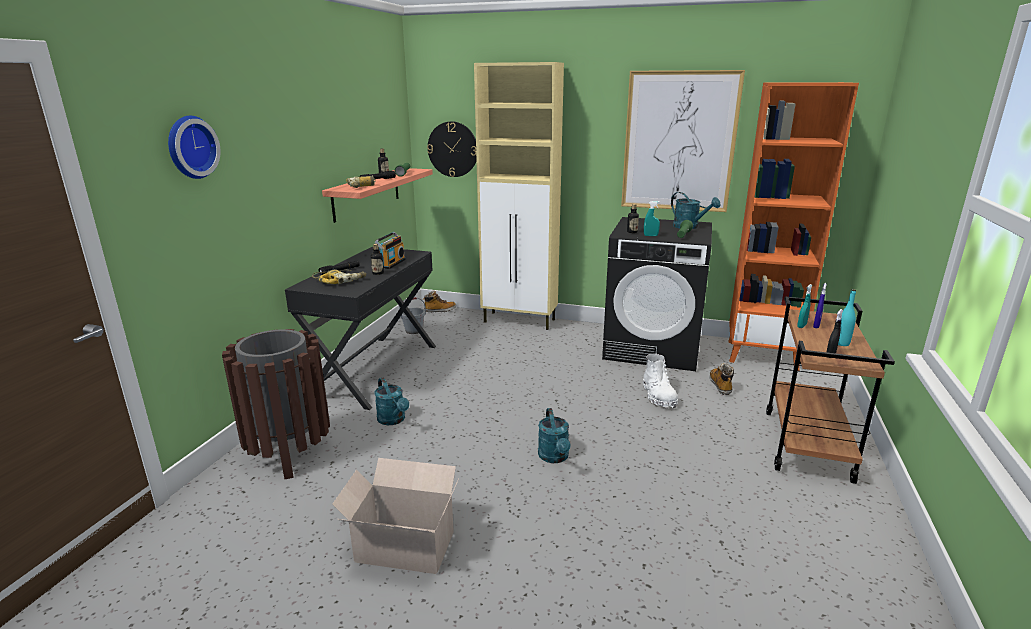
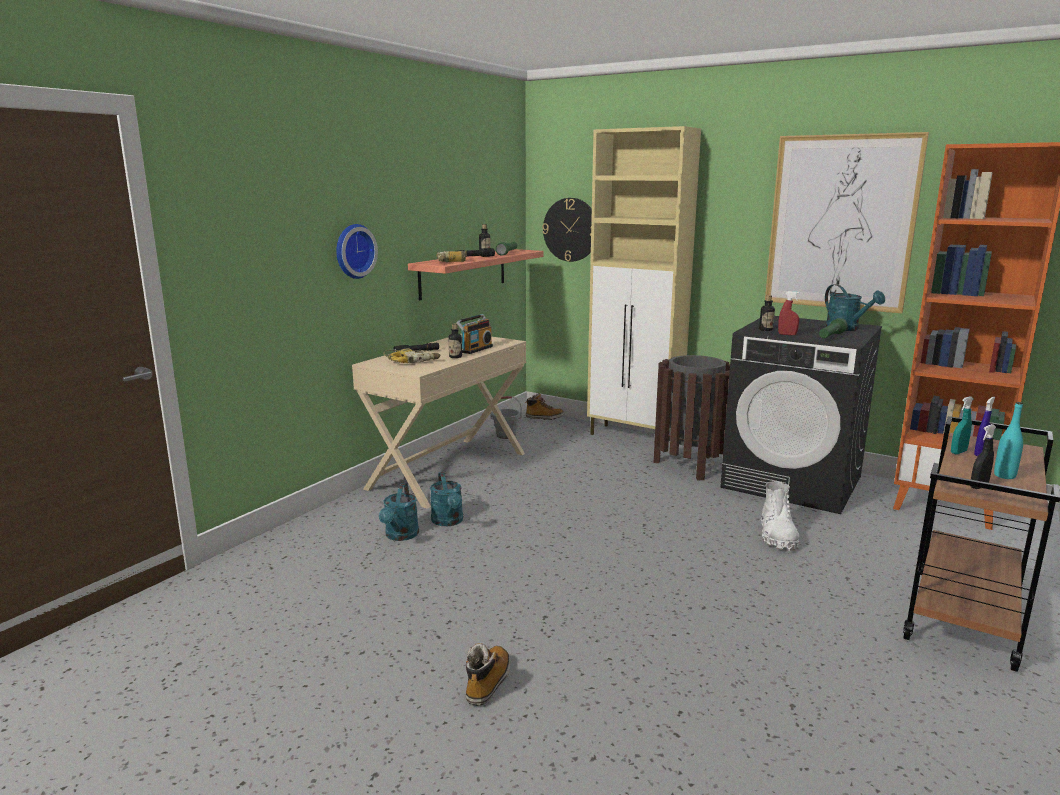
camera: 15 degrees right, 5 degrees down
(190, 147) = (263, 204): wall clock -> wall clock (353, 251)
(289, 453) = (329, 539): brown trash can -> brown trash can (690, 465)
(374, 370) = (448, 470): black desk -> beige desk
(402, 546) = (410, 644): cardboard box -> none
(555, 457) = (617, 583): turquoise watering can -> turquoise watering can (400, 536)
(650, 235) = (787, 334): turquoise spray bottle -> red spray bottle
(720, 385) = (868, 534): boot -> boot (488, 682)

